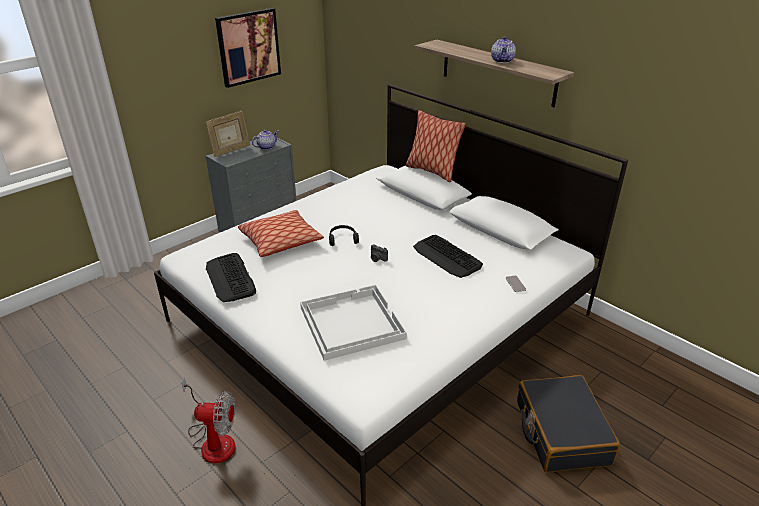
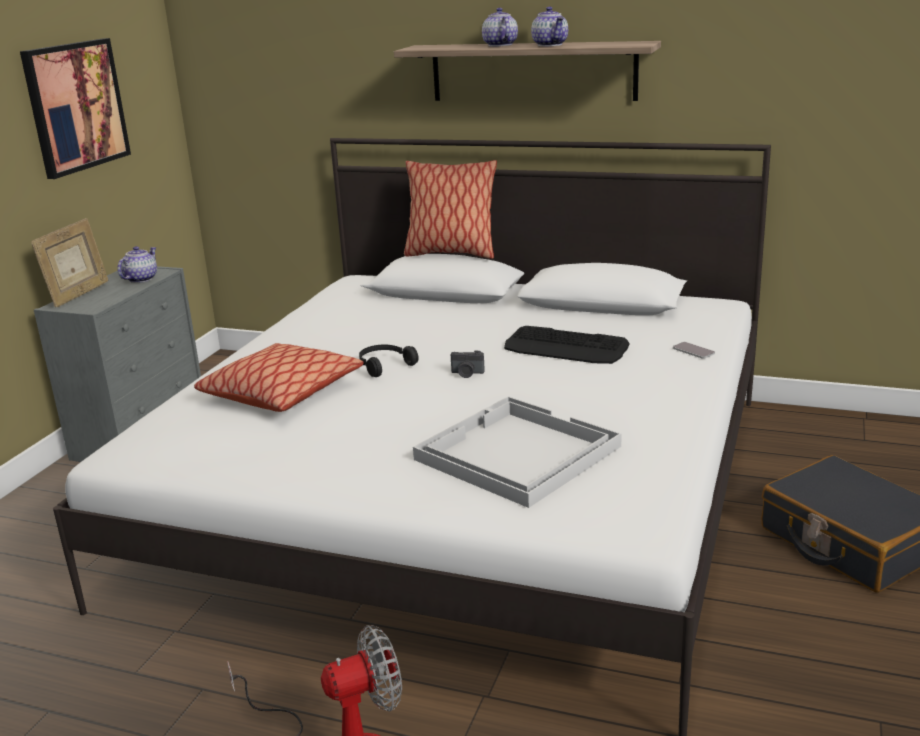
camera: 25 degrees left, 10 degrees down
(230, 278) = (246, 457): keyboard -> none
(476, 53) = (499, 45): none -> teapot

